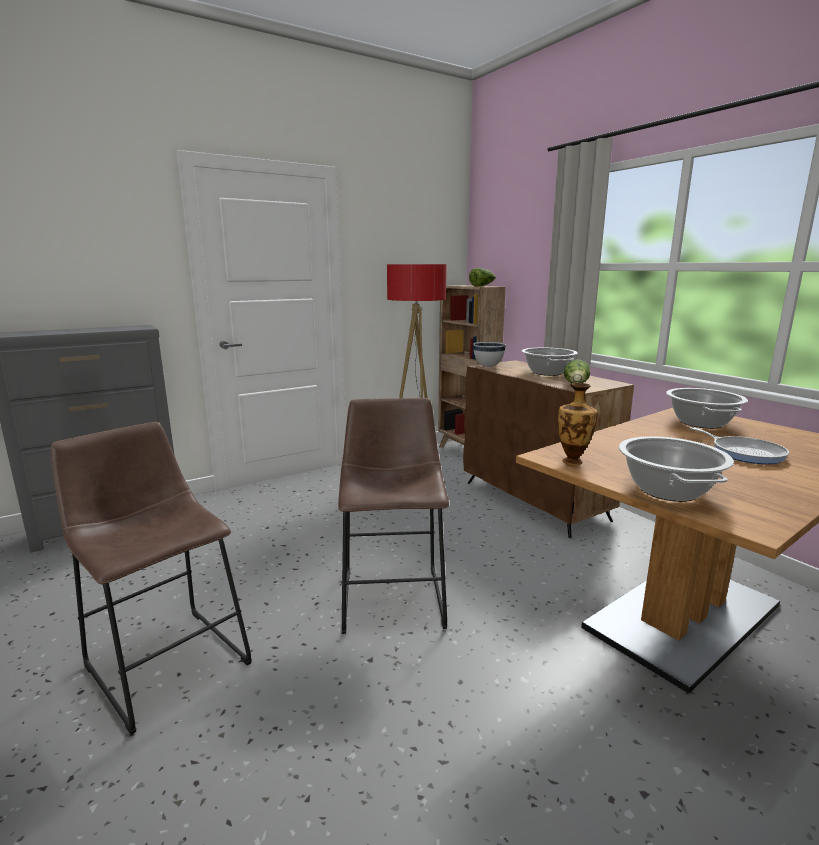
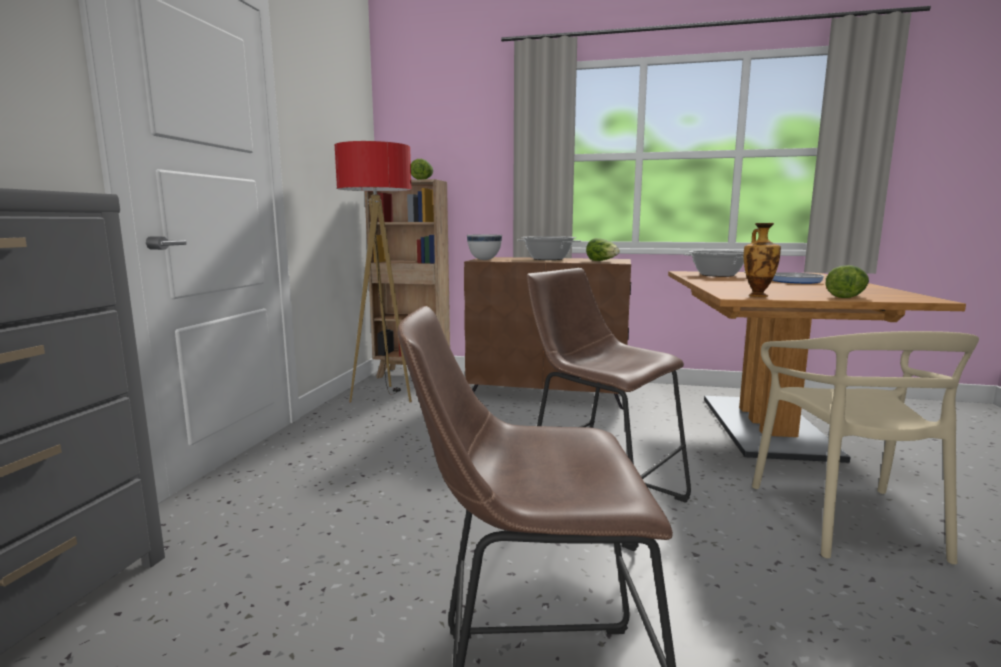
camera: 45 degrees left, 5 degrees down
(541, 722) = (847, 519): none -> beige chair
(667, 490) = (846, 296): cooking pot -> lettuce

